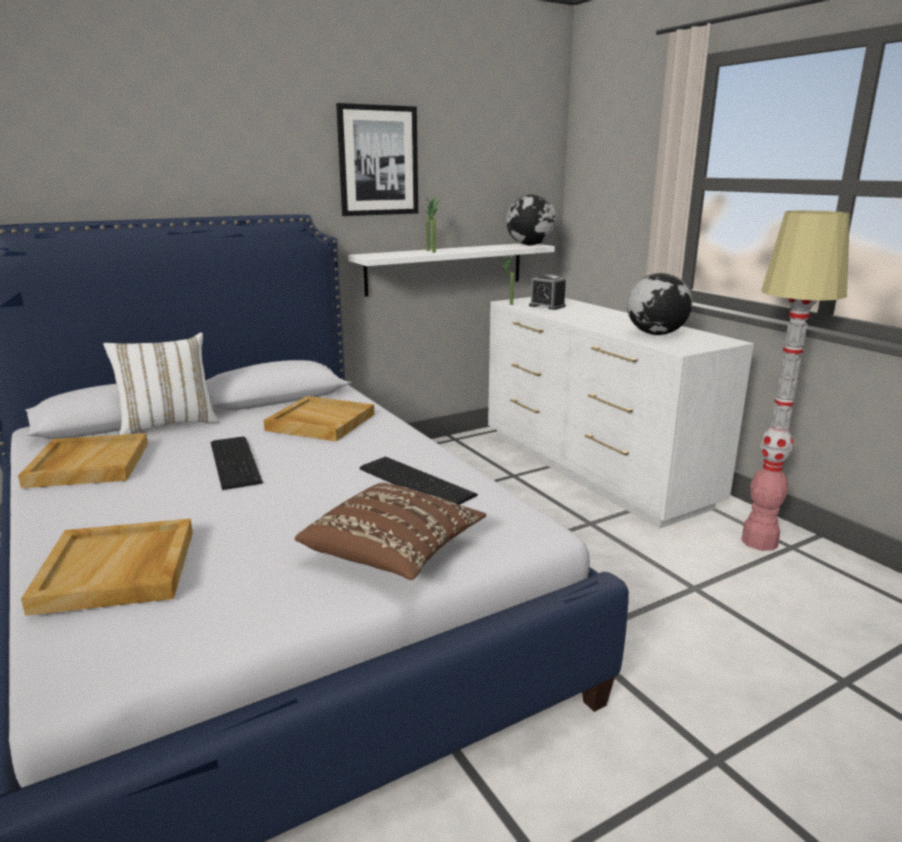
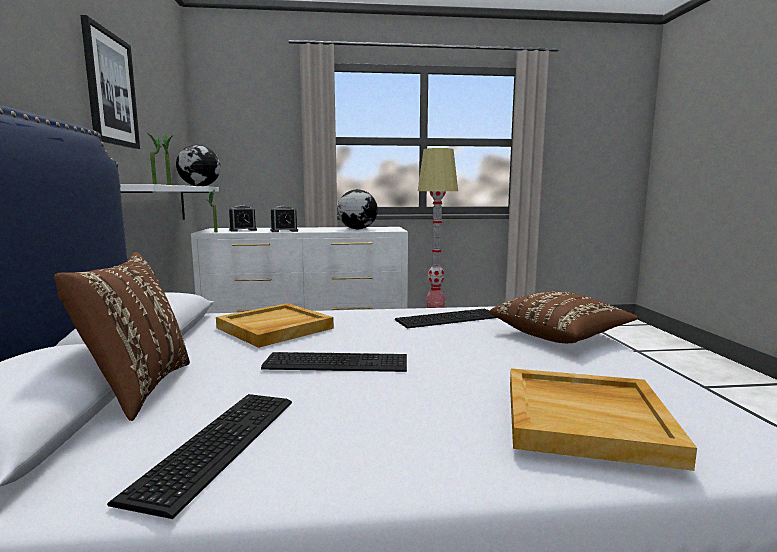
camera: 65 degrees left, 10 degrees down
(88, 464) = (212, 445): beige tray -> keyboard
(168, 425) = (137, 389): white pillow -> brown pillow
(567, 317) = (284, 231): none -> alarm clock

